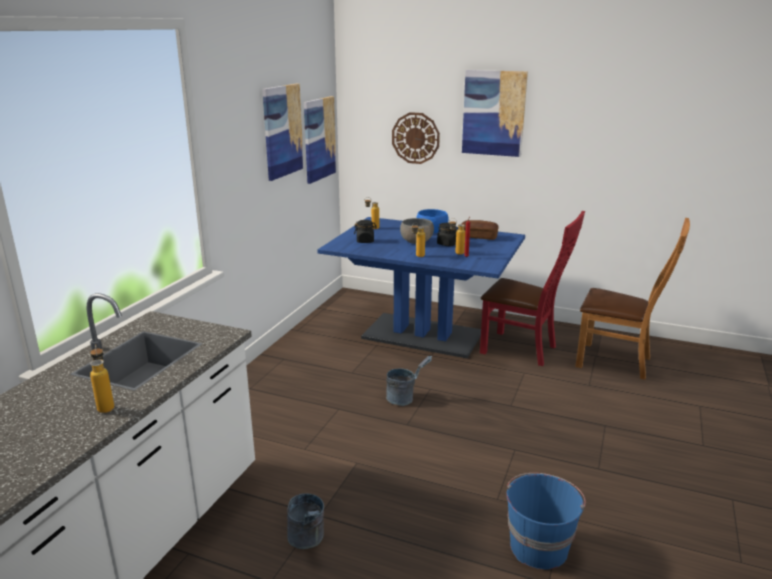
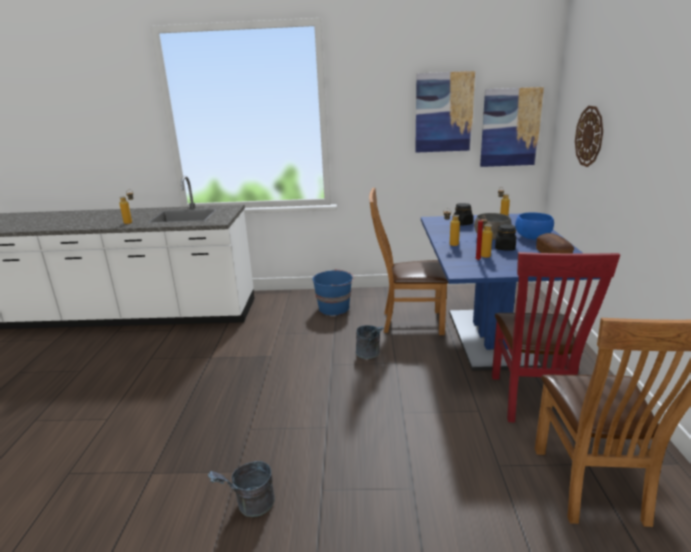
camera: 70 degrees right, 0 degrees up
(308, 540) = (185, 360): grey bucket -> grey bucket (250, 506)
(358, 362) = (408, 322): none -> brown chair
(493, 113) = (644, 108): picture -> none
(538, 546) = (194, 461): blue bucket -> blue bucket (334, 308)

